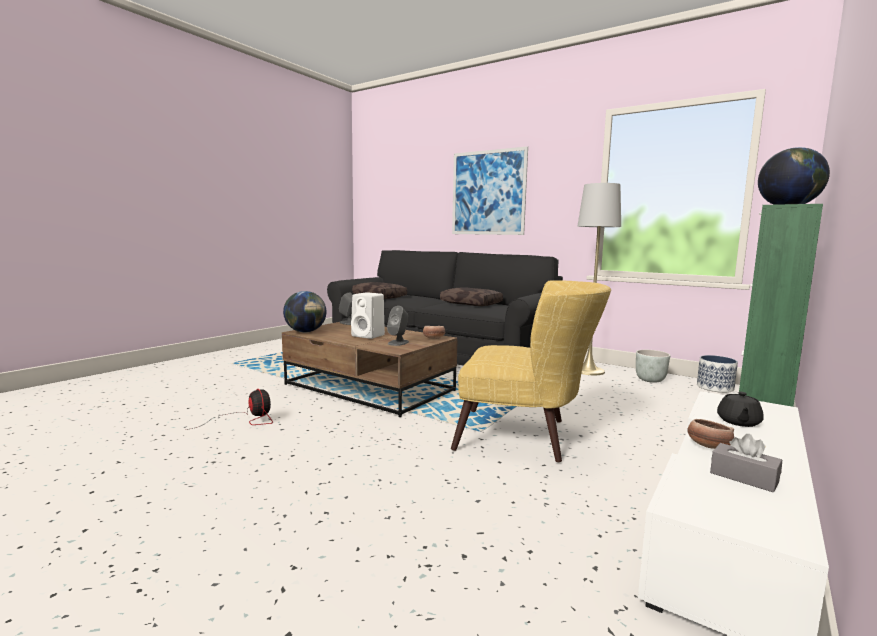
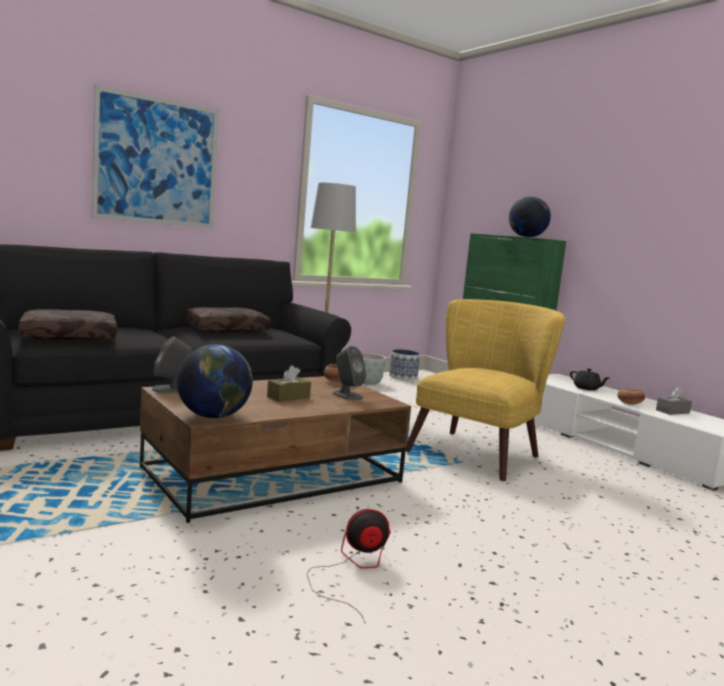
camera: 70 degrees left, 0 degrees up
(369, 336) = (288, 397): white speaker -> brown tissue box

